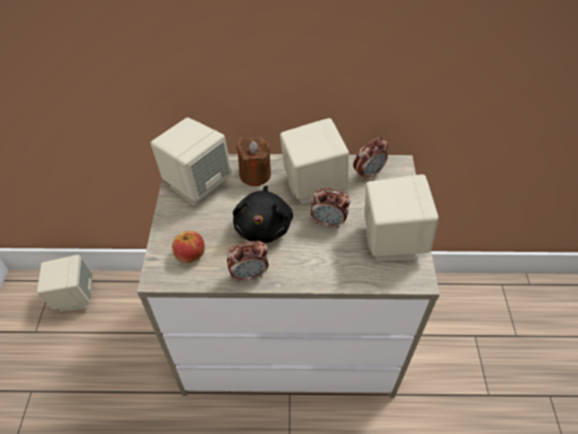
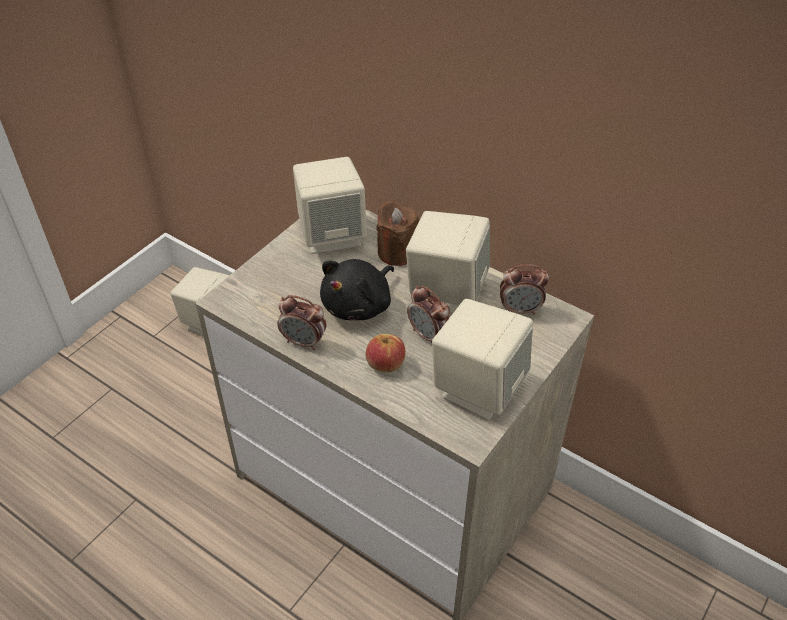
camera: 35 degrees right, 5 degrees down
(190, 255) = (267, 295): apple -> apple (385, 364)

